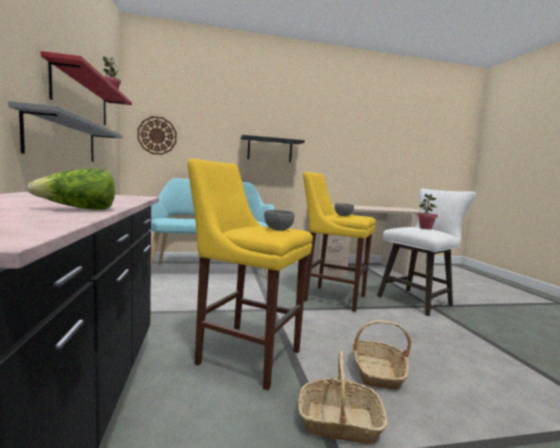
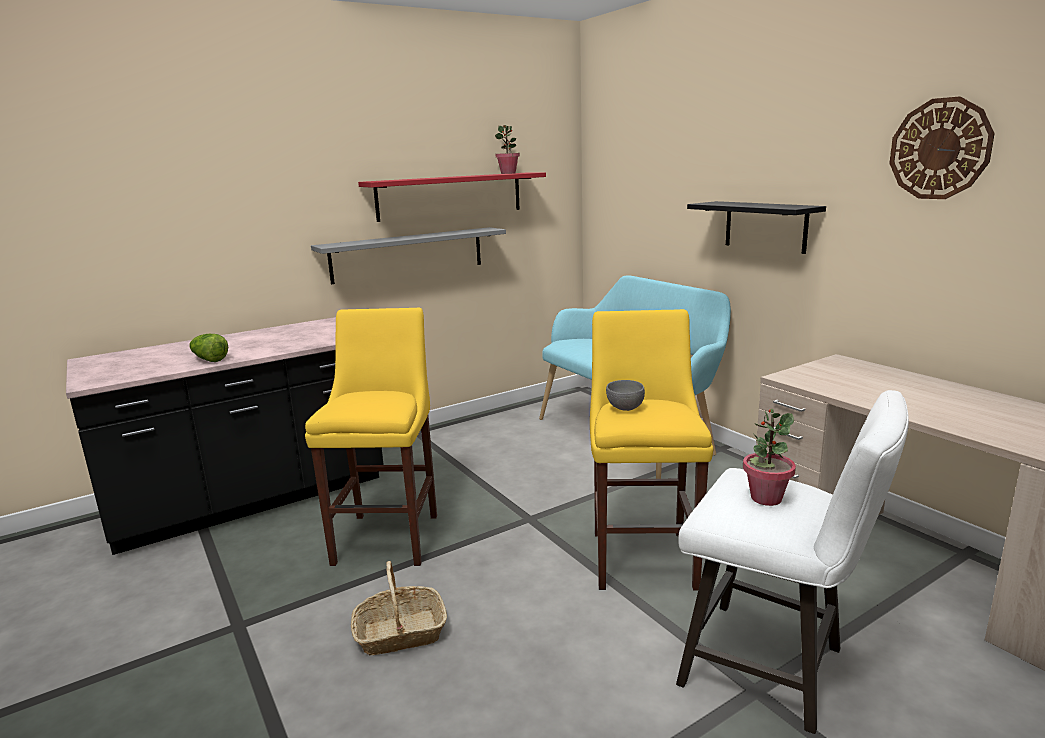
camera: 70 degrees right, 10 degrees up
(157, 135) = (614, 206): wall clock -> wall clock (939, 149)
(278, 230) = (367, 405): grey bowl -> none
(339, 422) = (291, 617): basket -> none

